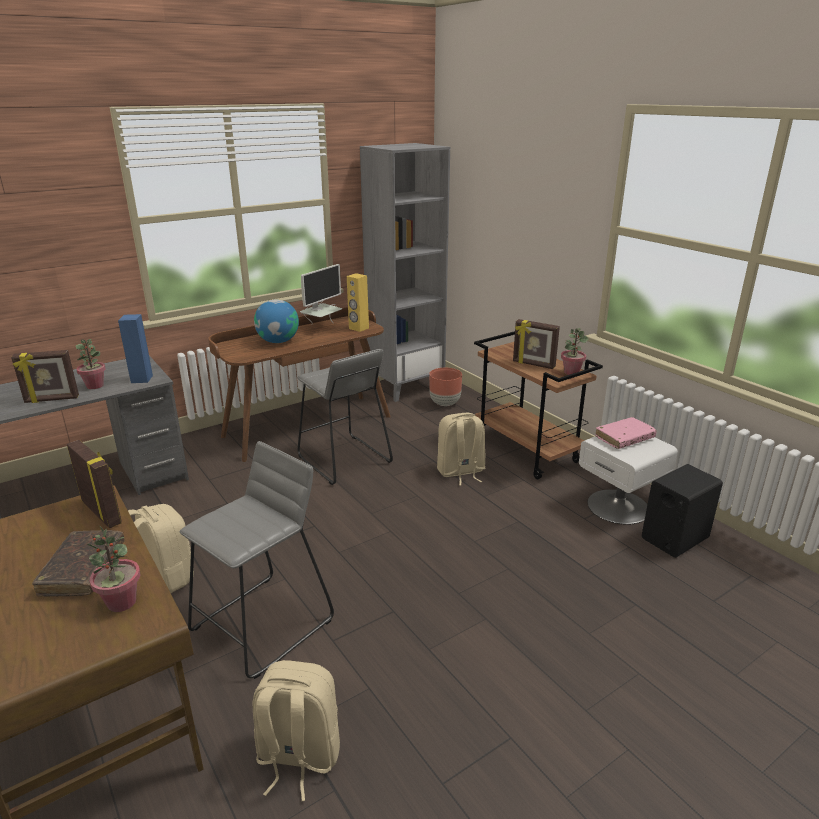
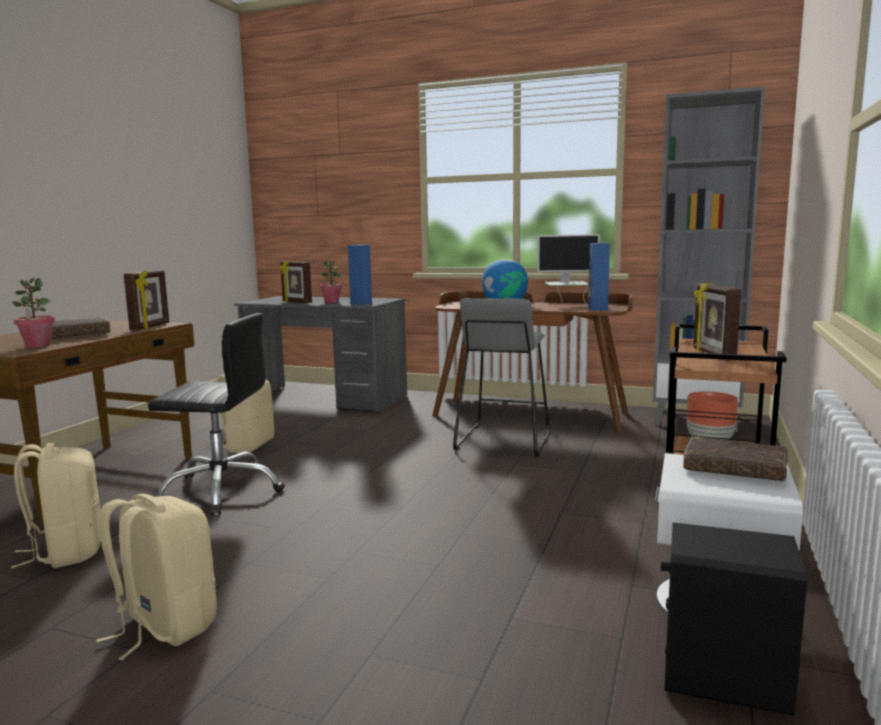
camera: 55 degrees right, 15 degrees down
(263, 625) = (221, 490): grey stool -> black office chair
(358, 328) = (597, 309): yellow speaker -> blue speaker
(460, 472) = (586, 488): beige backpack -> beige backpack (164, 627)
(571, 372) = (744, 366): potted plant -> none
(624, 438) = (734, 469): pink book -> brown book

